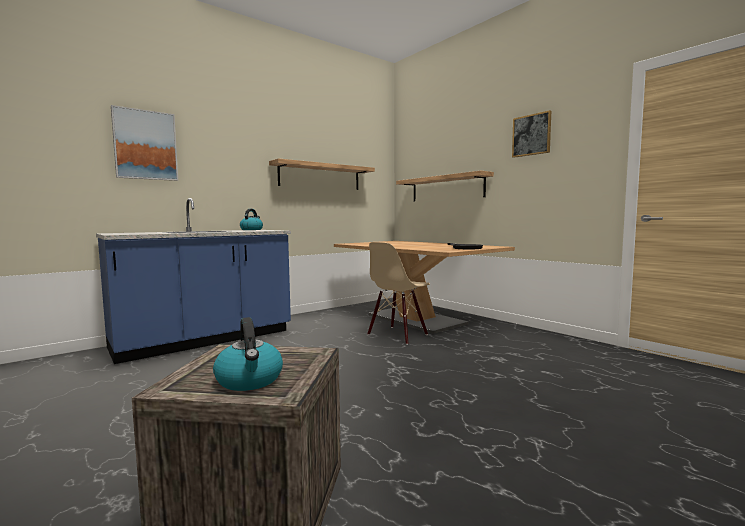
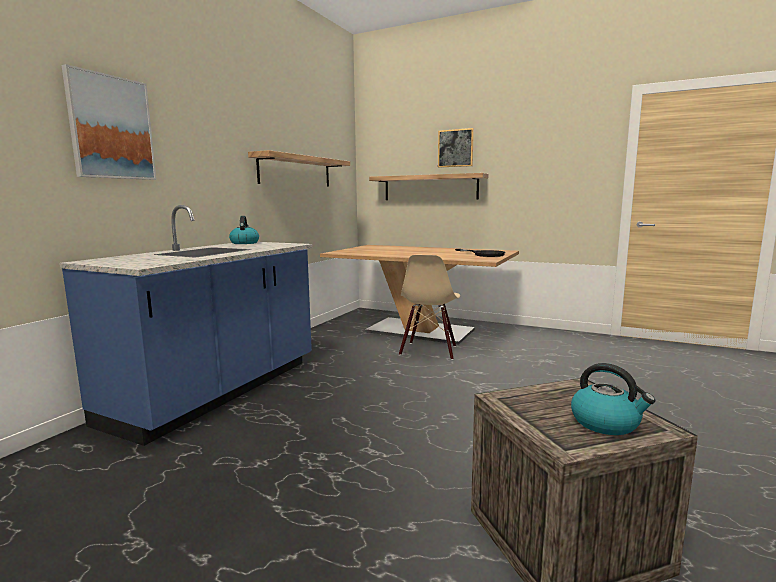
camera: 25 degrees left, 5 degrees up
(531, 135) = (531, 140): picture -> picture (455, 148)

